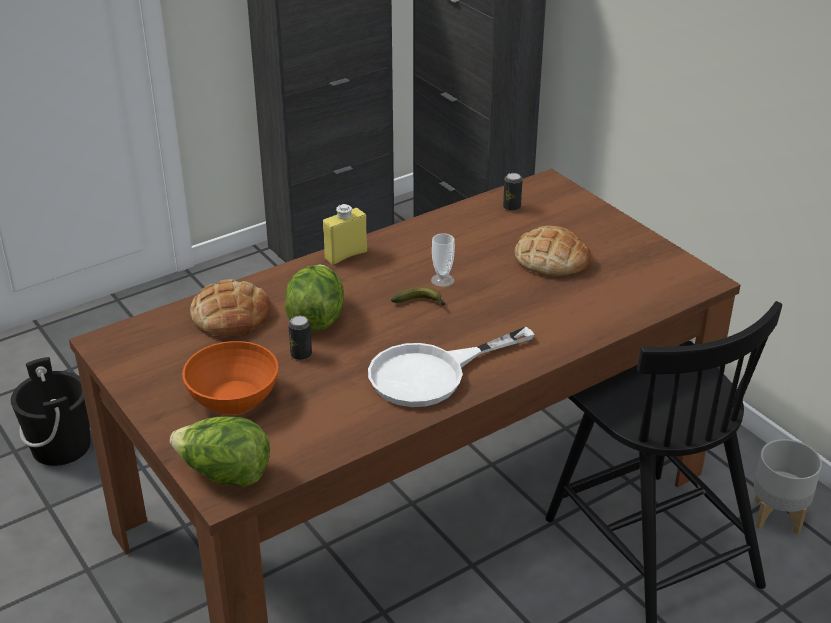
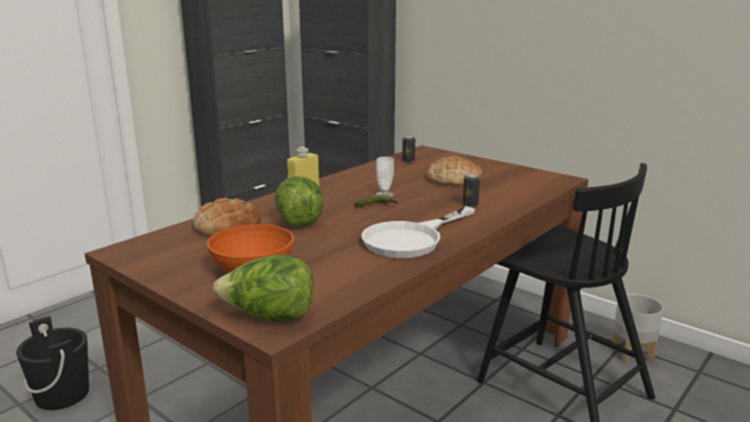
camera: 15 degrees left, 15 degrees down
(301, 354) = (298, 240): can -> can (470, 205)

